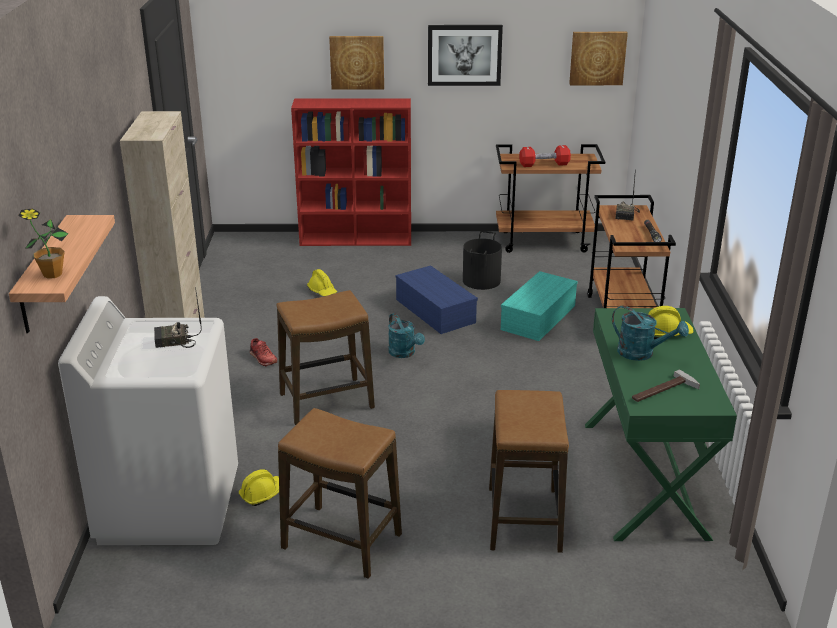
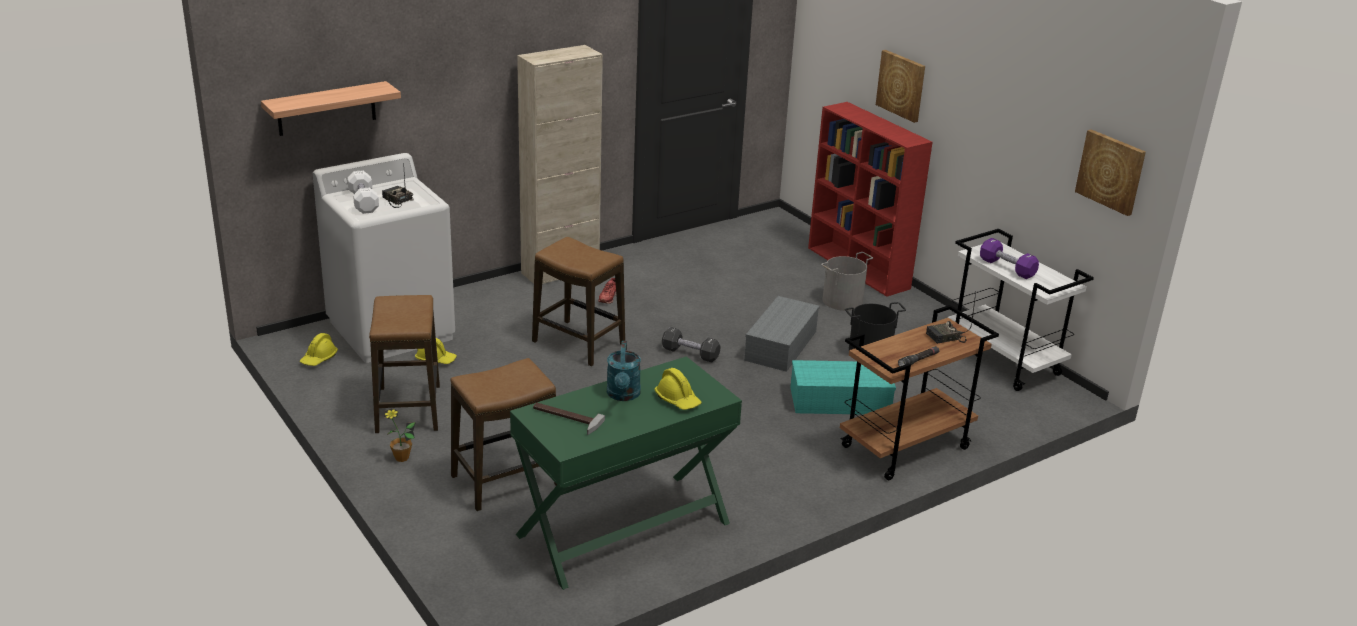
camera: 55 degrees right, 0 degrees up
(52, 274) = (294, 102): potted plant -> potted plant (401, 458)
(150, 362) = (363, 202): none -> white dumbbell
(322, 291) = (744, 284): yellow hard hat -> yellow hard hat (319, 358)
(398, 263) = (843, 301): none -> grey bucket
(404, 353) = (690, 353): turquoise watering can -> black dumbbell
(433, 310) = (780, 344): blue storage box -> grey storage box
(464, 55) = (988, 114): picture -> none
(544, 164) = (1007, 268): red dumbbell -> purple dumbbell
(544, 241) = (1004, 362): brown cart -> white cart

